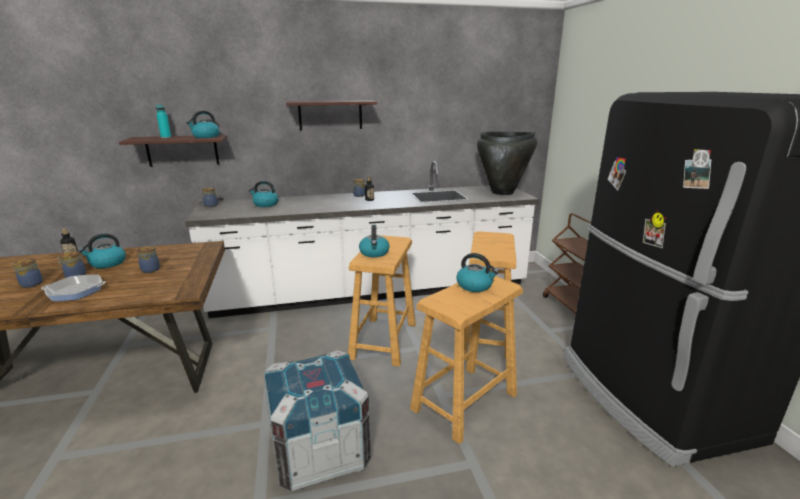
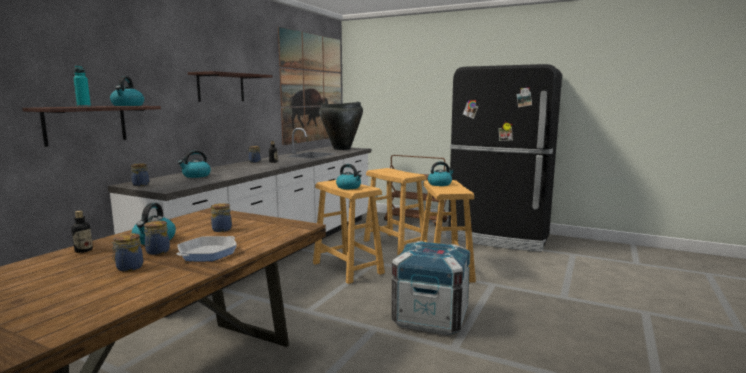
camera: 50 degrees left, 10 degrees down
(485, 110) = (312, 88): none -> picture

